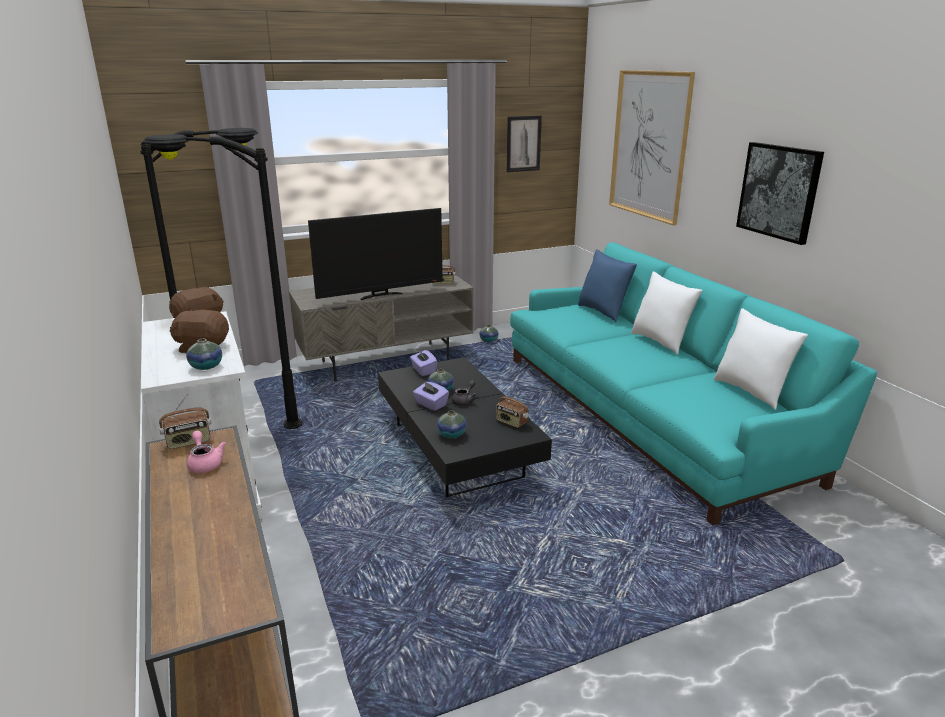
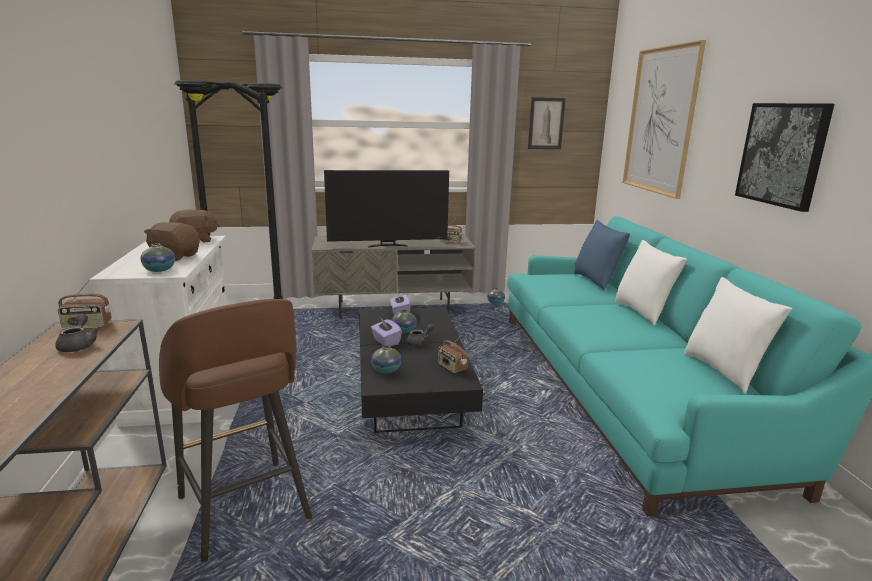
camera: 15 degrees right, 5 degrees down
(205, 463) = (79, 345): pink teapot -> grey teapot
(369, 591) = (245, 510): none -> brown stool

